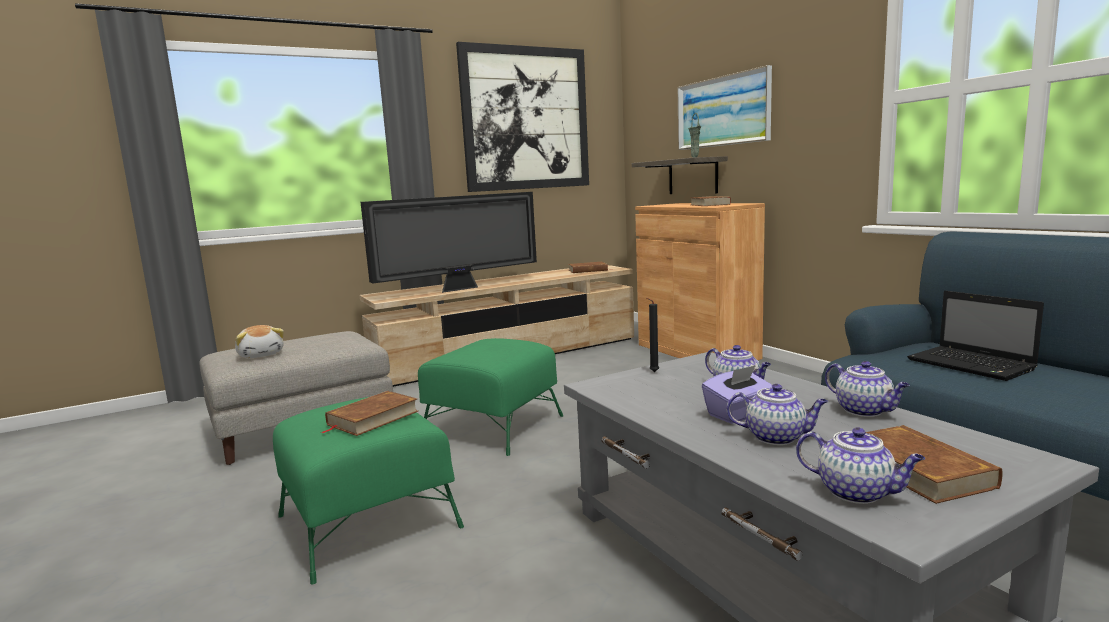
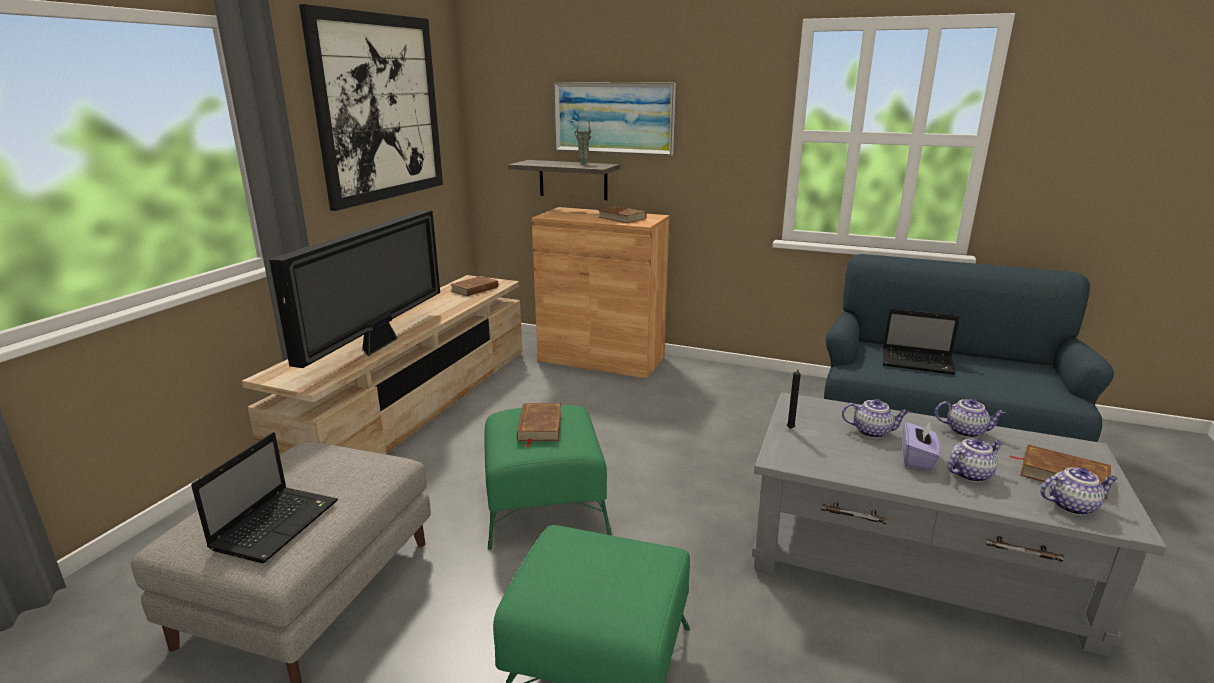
camera: 40 degrees left, 10 degrees up
(261, 354) = (277, 523): plush toy -> laptop
(372, 418) = (621, 564): brown book -> brown book (539, 426)

